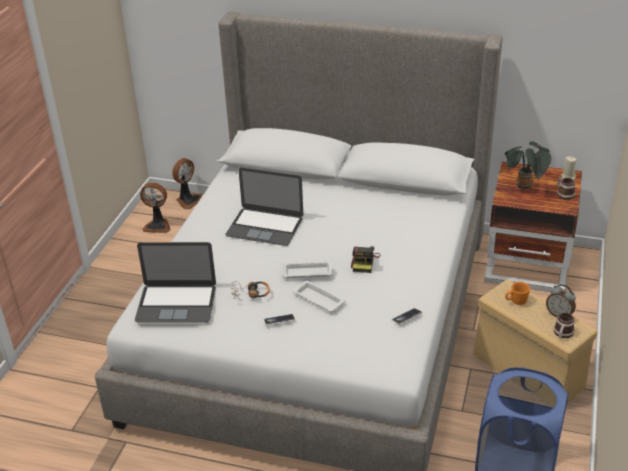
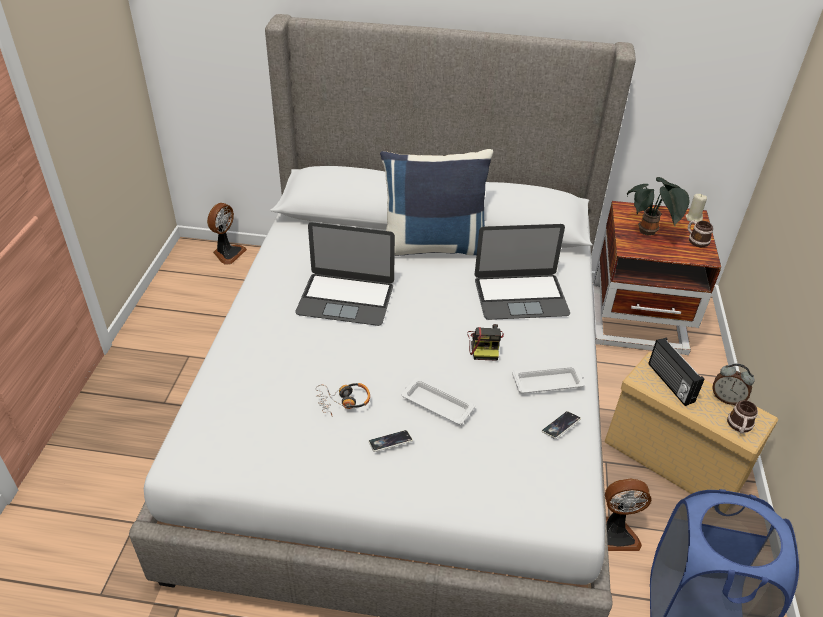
camera: 10 degrees left, 5 degrees up
(158, 225) = (193, 287): fan -> fan (615, 533)
(176, 303) = (241, 424): laptop -> laptop (520, 296)
(308, 272) = (415, 364): white tray -> white tray (548, 383)
(341, 192) = (434, 246): none -> blue pillow
(516, 302) = (669, 383): orange mug -> radio

